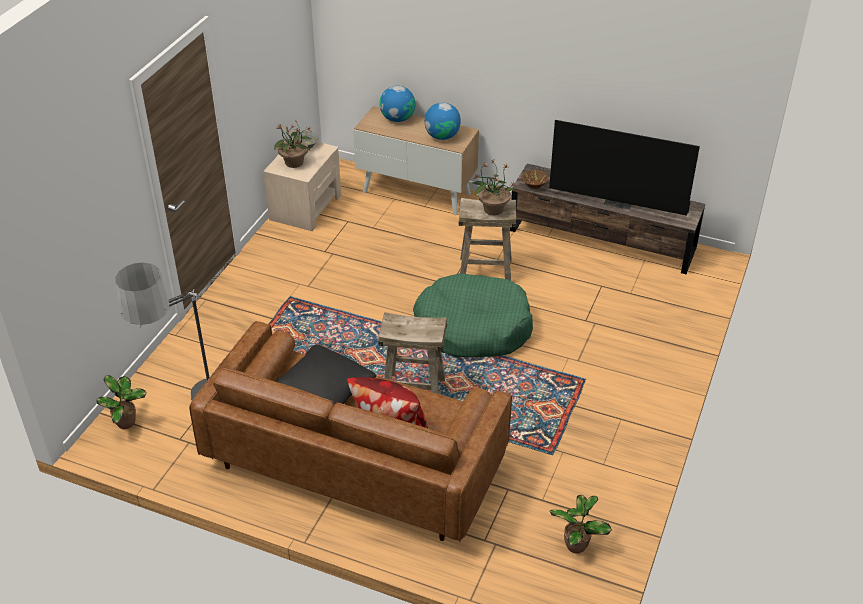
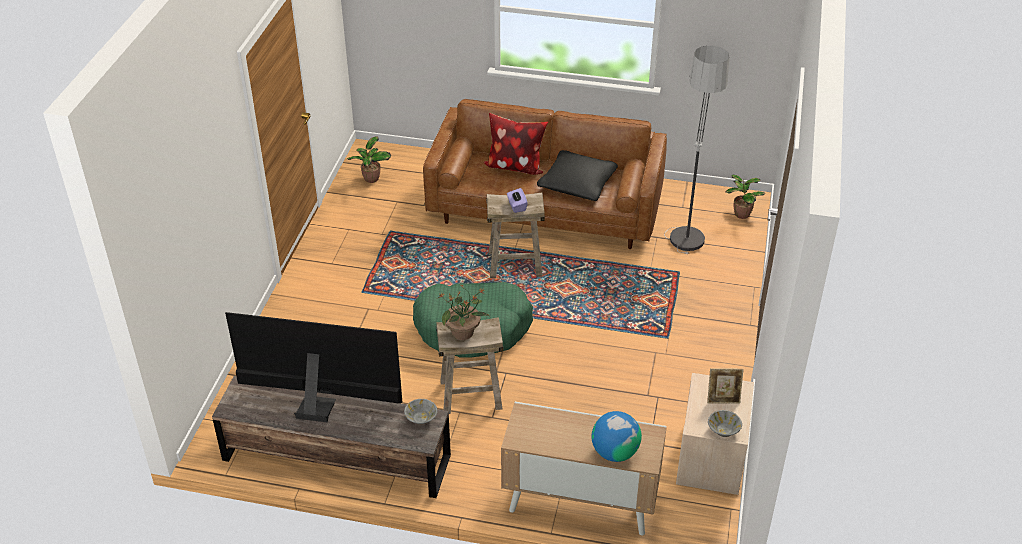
camera: 170 degrees right, 0 degrees up
(294, 163) = (723, 399): potted plant -> picture frame
(411, 324) = (516, 206): none -> purple tissue box
(442, 136) = (546, 427): globe -> none
(534, 184) = (421, 418): brown bowl -> grey bowl

